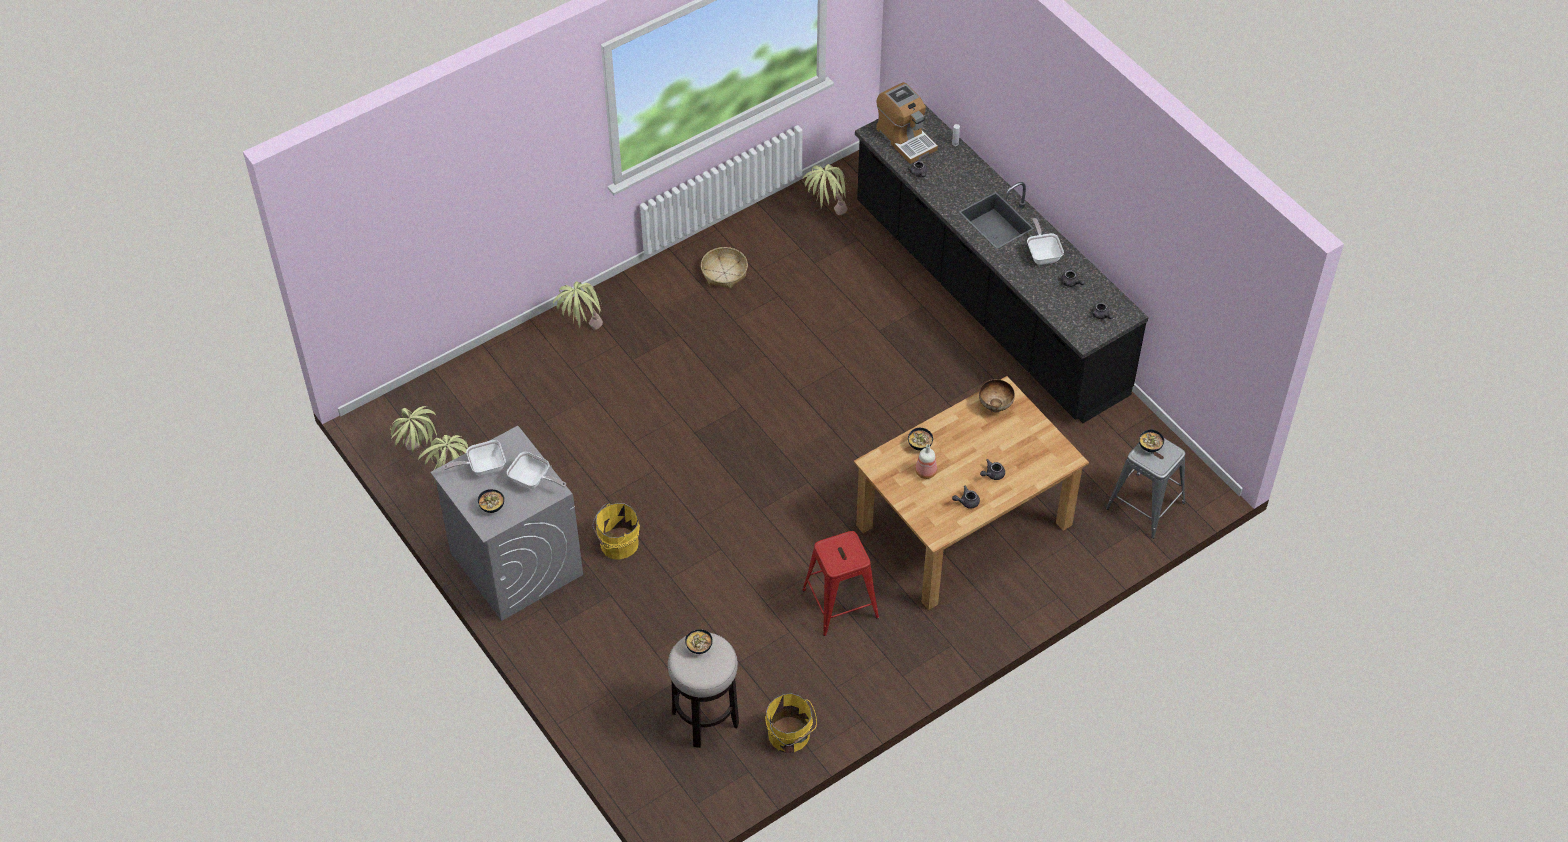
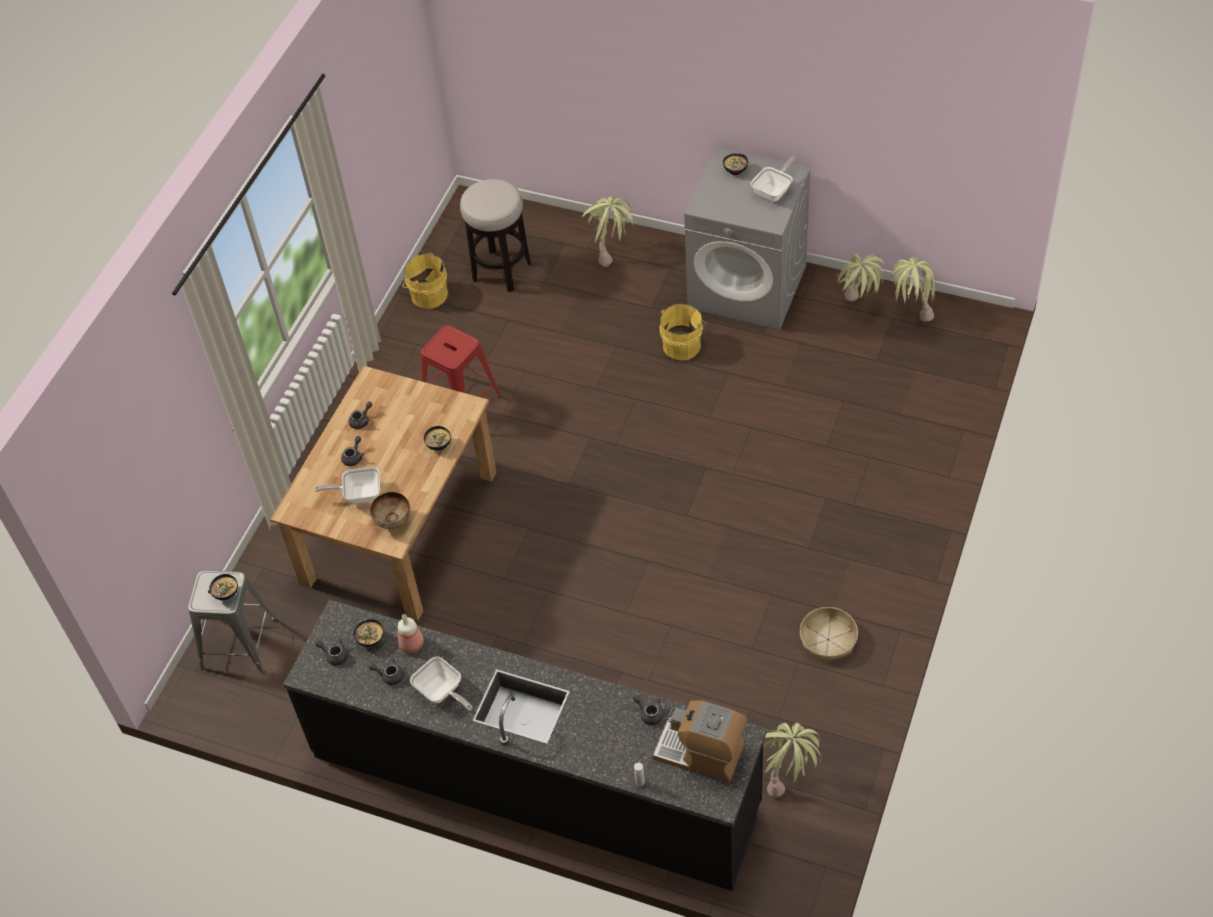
camera: 150 degrees right, 0 degrees up
(533, 481) = (724, 204): frying pan -> frying pan (359, 494)
(582, 332) = (898, 496): potted plant -> potted plant (612, 252)
(699, 648) = (497, 201): bowl -> bowl (370, 639)
(925, 471) = (417, 425): bottle -> bottle (412, 644)

